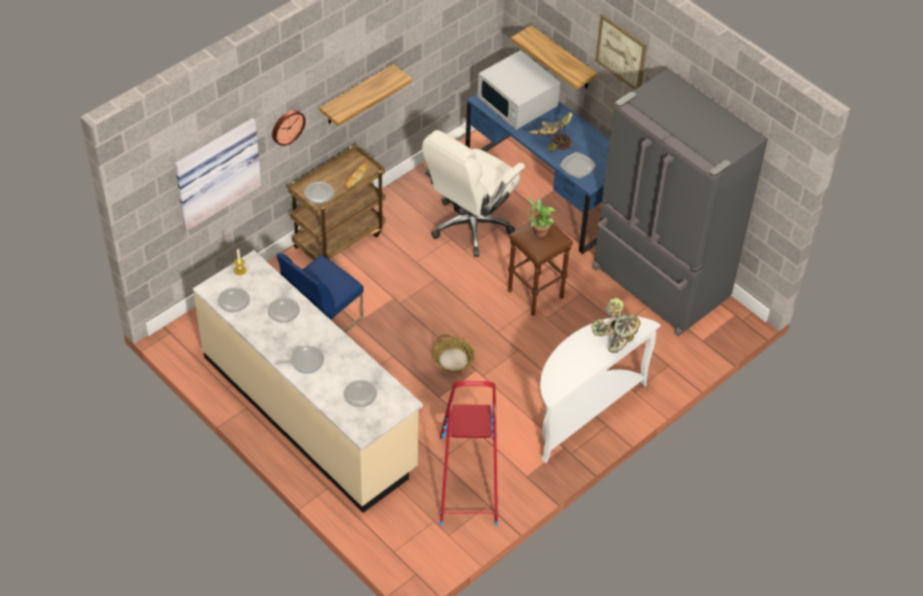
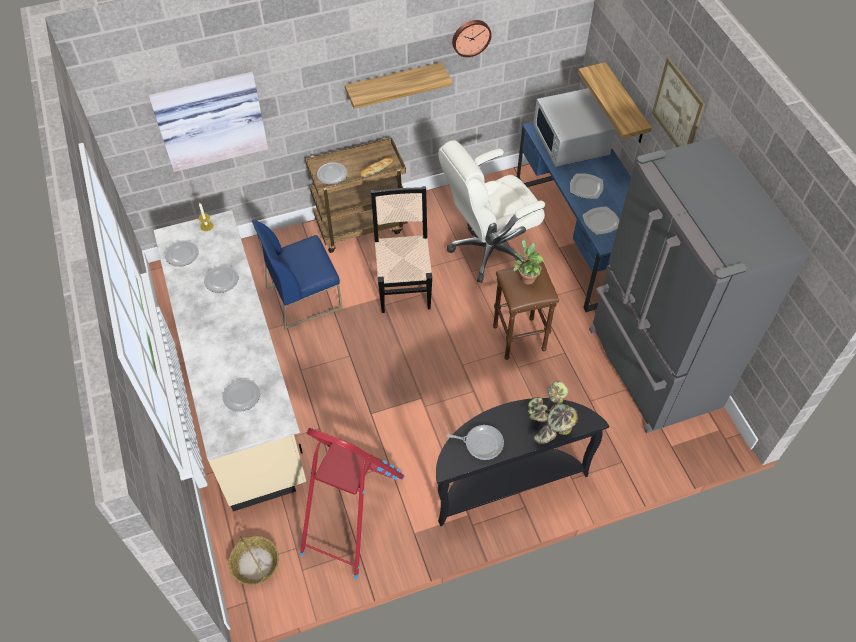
camera: 25 degrees right, 5 degrees up
(287, 126) = (303, 95): wall clock -> wall clock (471, 37)
(305, 362) = (209, 341): frying pan -> frying pan (481, 443)
(409, 281) = (403, 286): none -> chair
(453, 359) = (404, 379): basket -> basket (255, 563)
(550, 140) = (586, 187): potted plant -> plate
(582, 411) = (506, 481): white console table -> black console table

